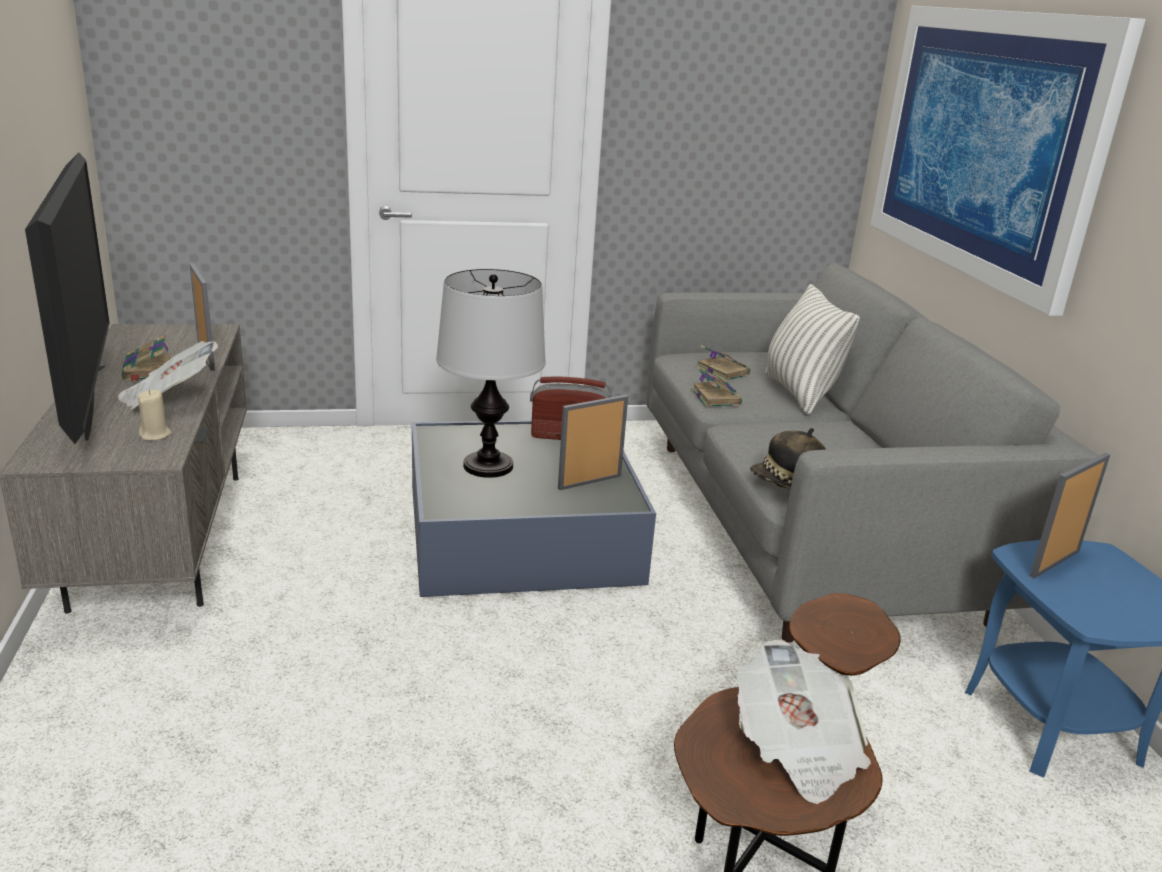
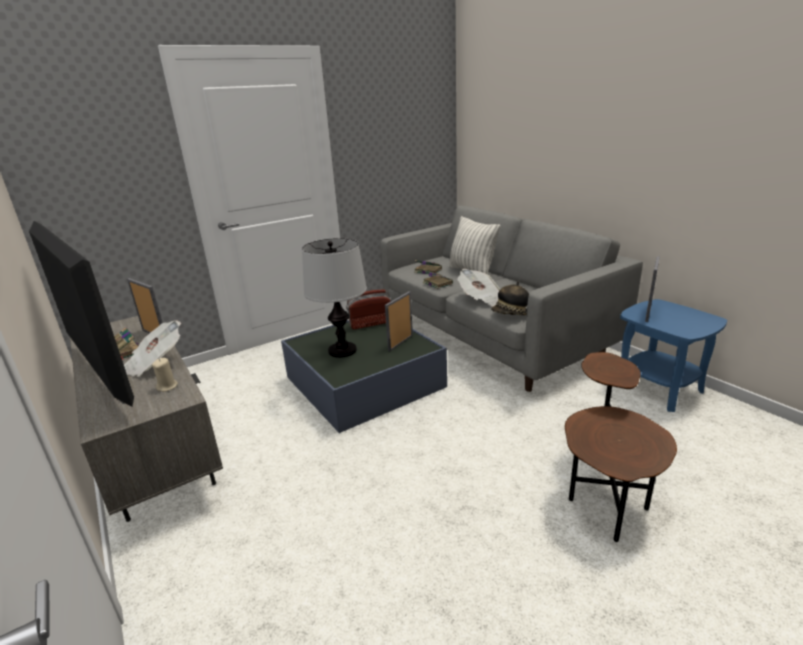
camera: 20 degrees left, 0 degrees up
(797, 749) = (624, 433): newspaper -> newspaper (480, 299)
(985, 144) = (532, 130): picture -> none

